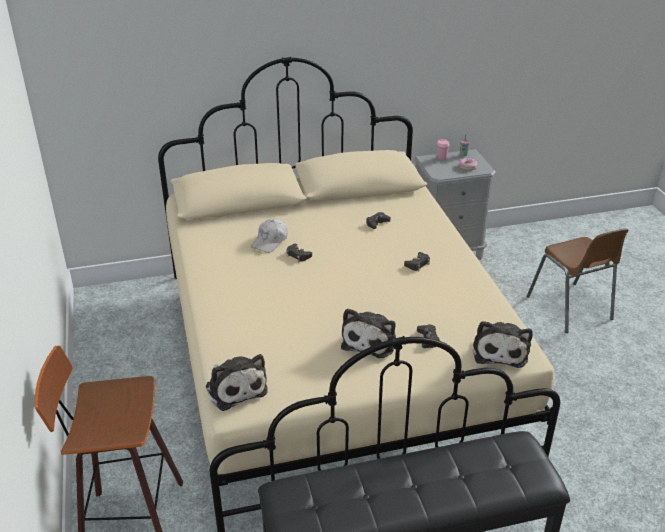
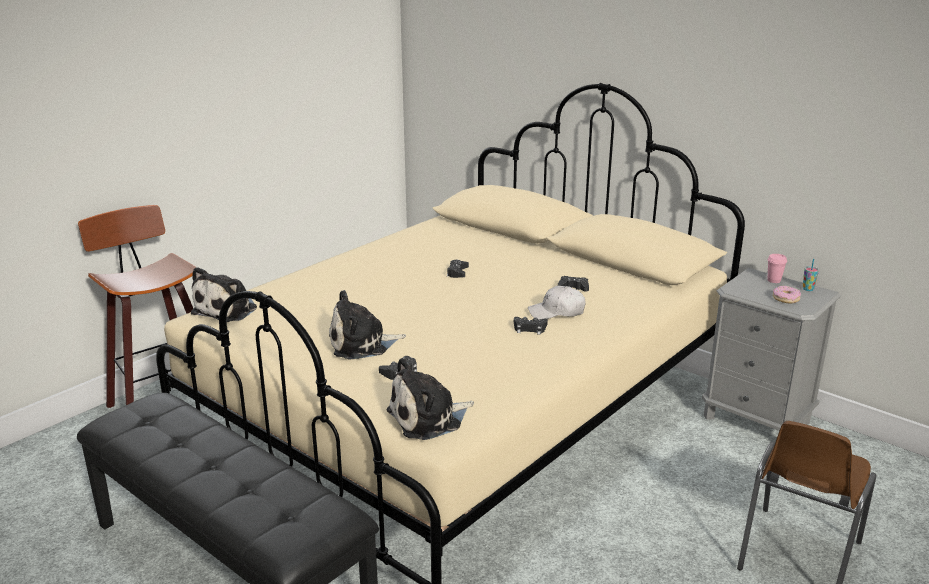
camera: 55 degrees right, 10 degrees down
(270, 241) = (462, 255): white cap -> white cap (557, 312)

